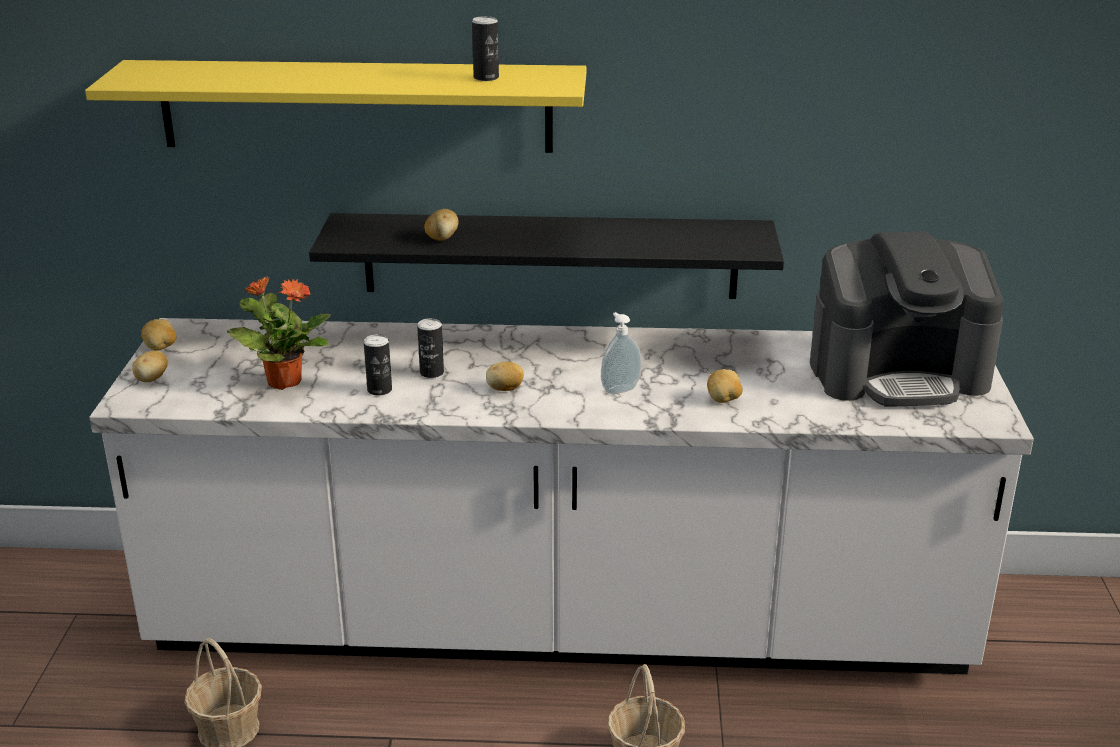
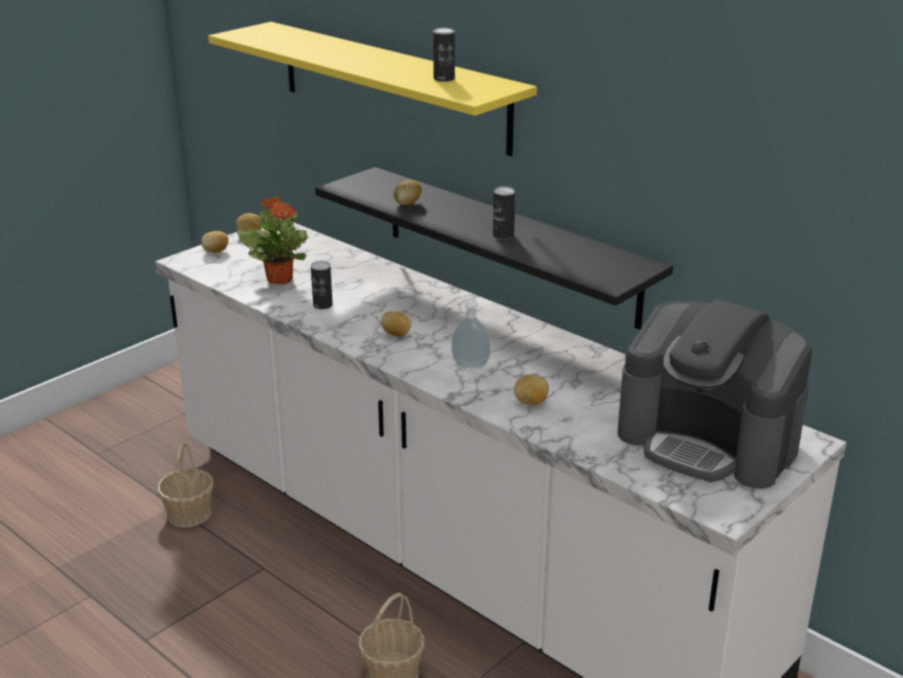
camera: 40 degrees right, 0 degrees up
(432, 373) = (370, 306): can -> can (503, 235)

